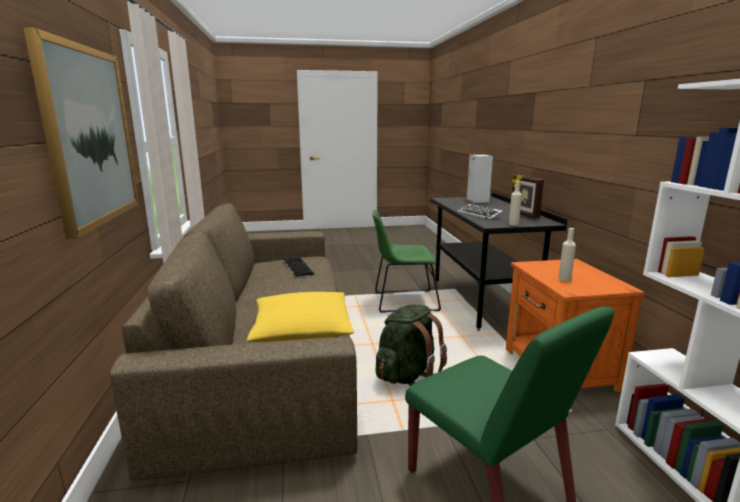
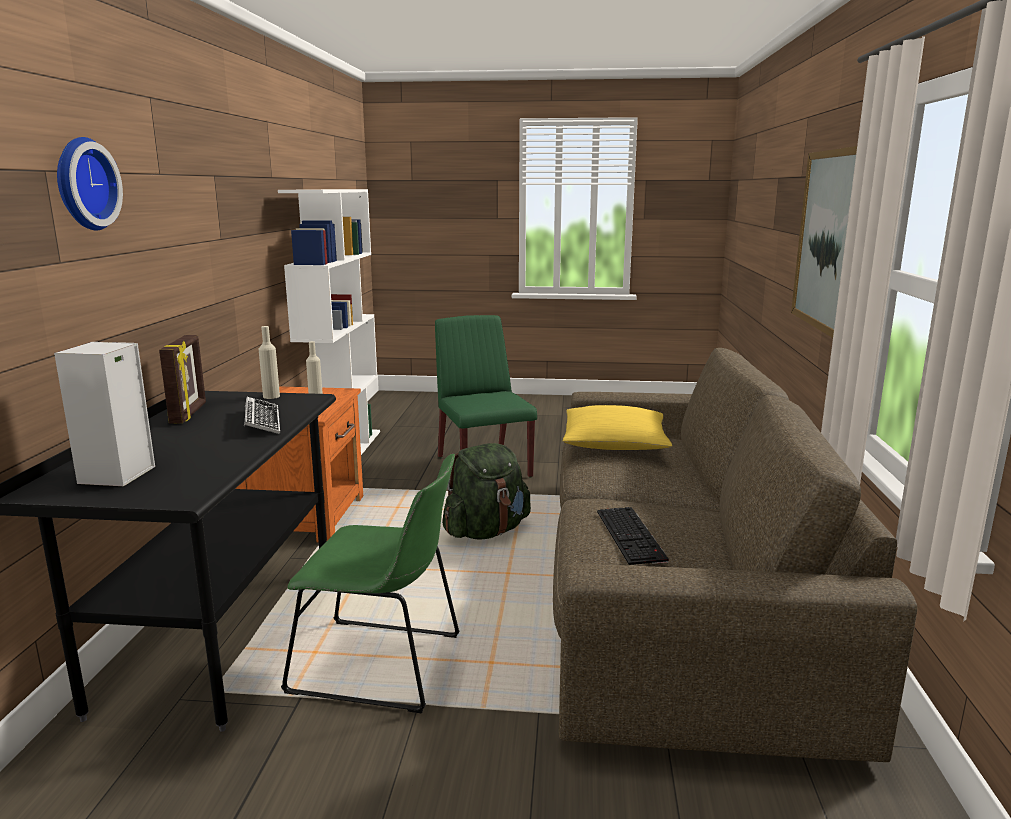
camera: 165 degrees left, 0 degrees up
(542, 97) = (82, 184): none -> wall clock

